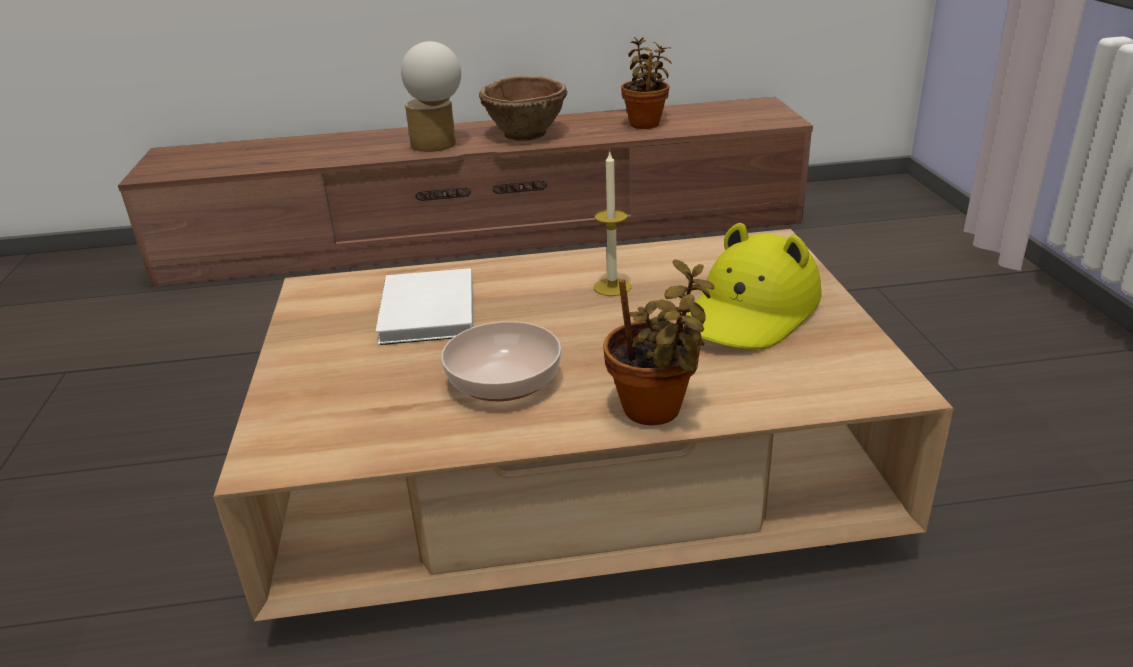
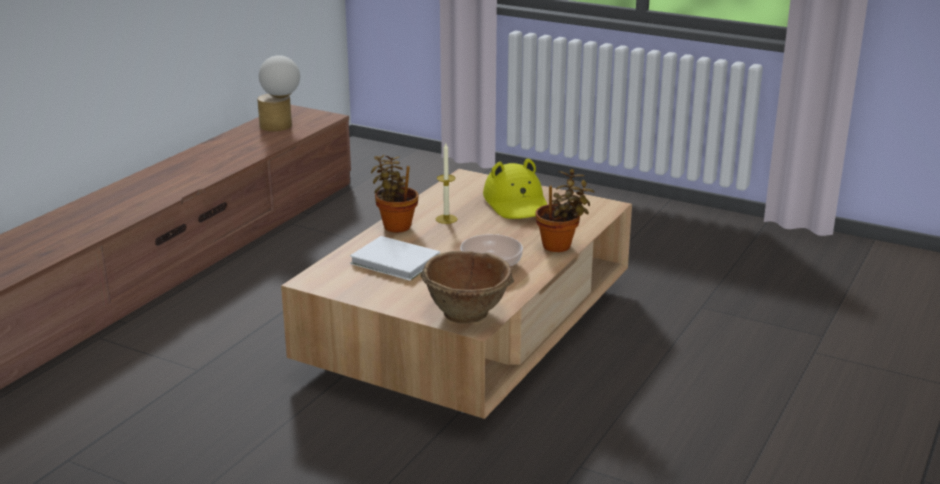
camera: 55 degrees left, 5 degrees down
(437, 146) = (148, 199): table lamp -> table lamp (281, 126)
(526, 135) = (192, 173): brown bowl -> brown bowl (467, 313)
(646, 123) = (251, 142): potted plant -> potted plant (395, 225)

